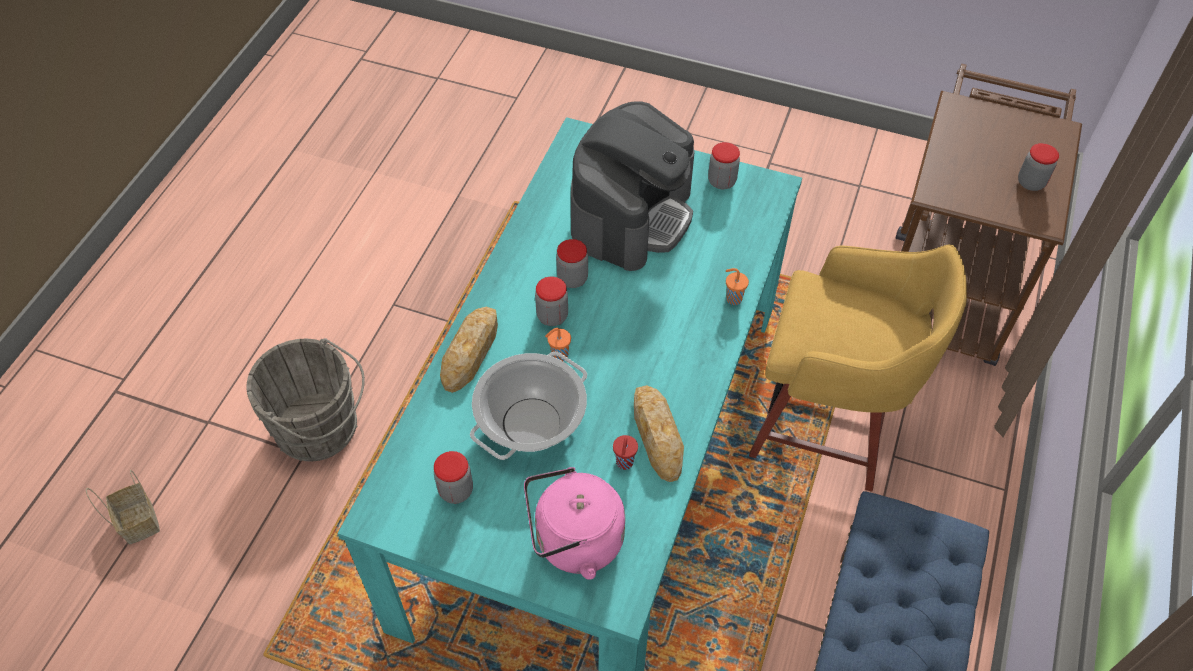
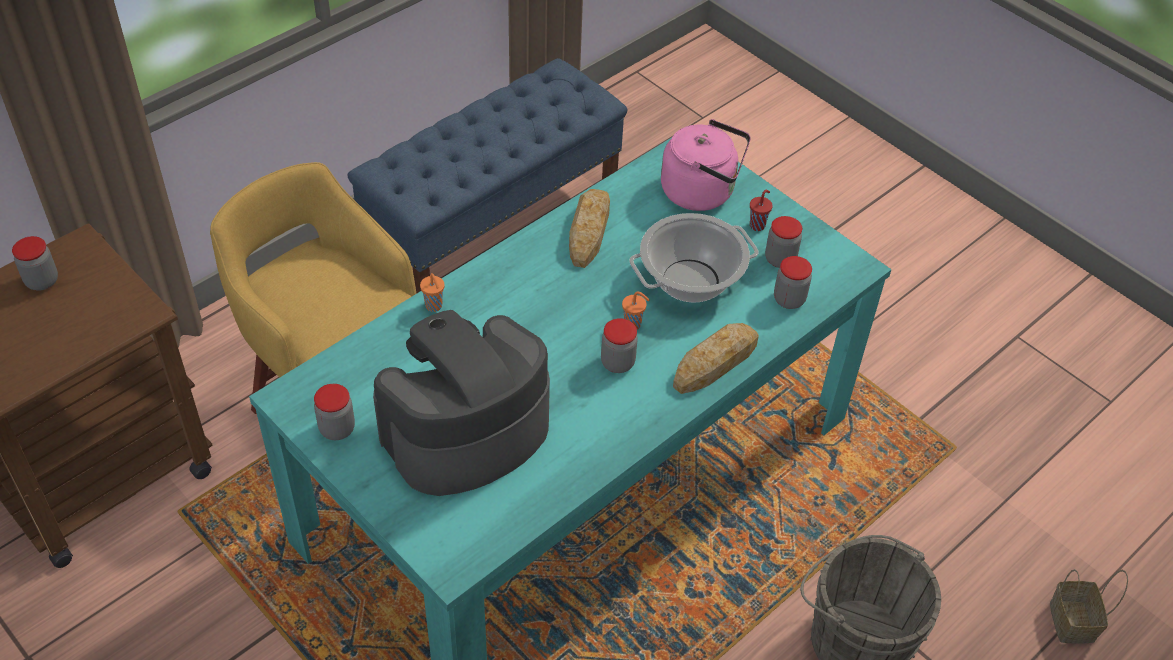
camera: 155 degrees left, 5 degrees down
(572, 279) = (574, 391): jar -> jar (789, 299)
(624, 463) = (629, 223): red cup -> red cup (757, 225)

